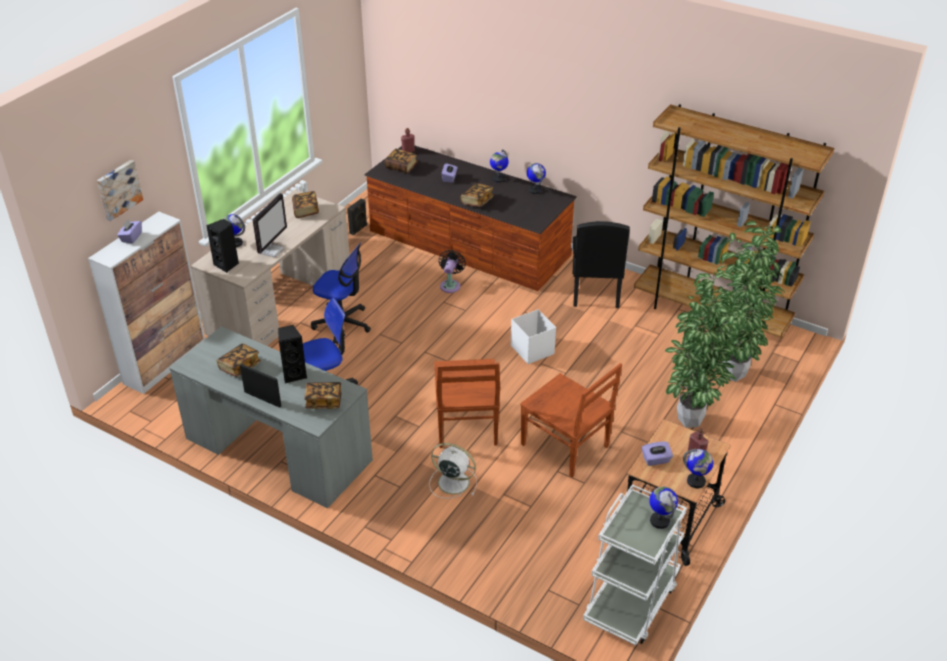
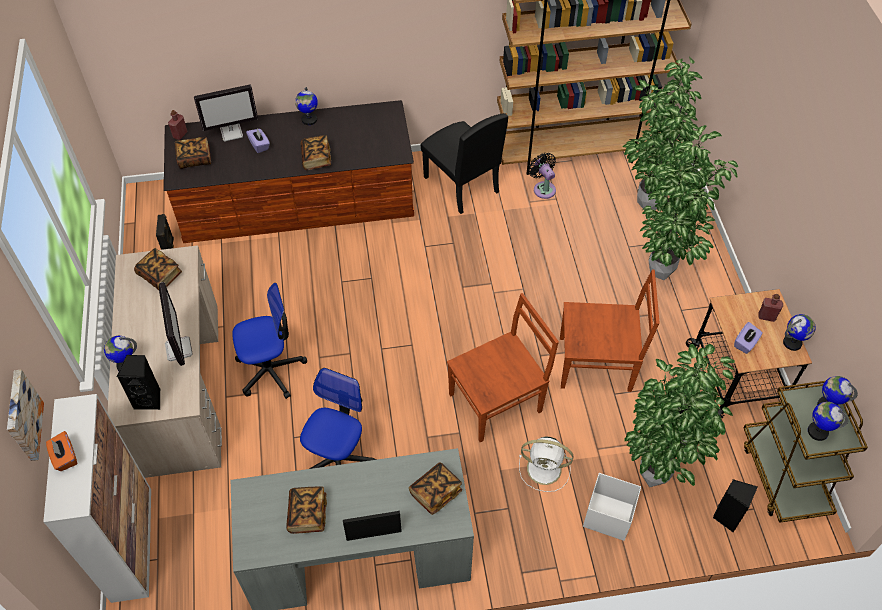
camera: 40 degrees left, 15 degrees up
(131, 237) = (65, 457): purple tissue box -> orange tissue box
(294, 374) = (372, 483): black speaker -> black speaker (727, 516)
(441, 164) = (232, 132): none -> monitor
(450, 285) = (329, 258): black fan -> black fan (543, 188)
(452, 482) = (545, 469): white fan -> white fan turned 150 degrees counterclockwise
(466, 425) = (497, 402): brown chair -> brown chair turned 75 degrees counterclockwise
(529, 536) = (657, 475): none -> potted plant
(532, 349) = (472, 283): white storage box -> white storage box (607, 515)
(535, 190) = (357, 114): globe -> globe (817, 431)
(631, 601) = (784, 475): white cart -> brown cart

